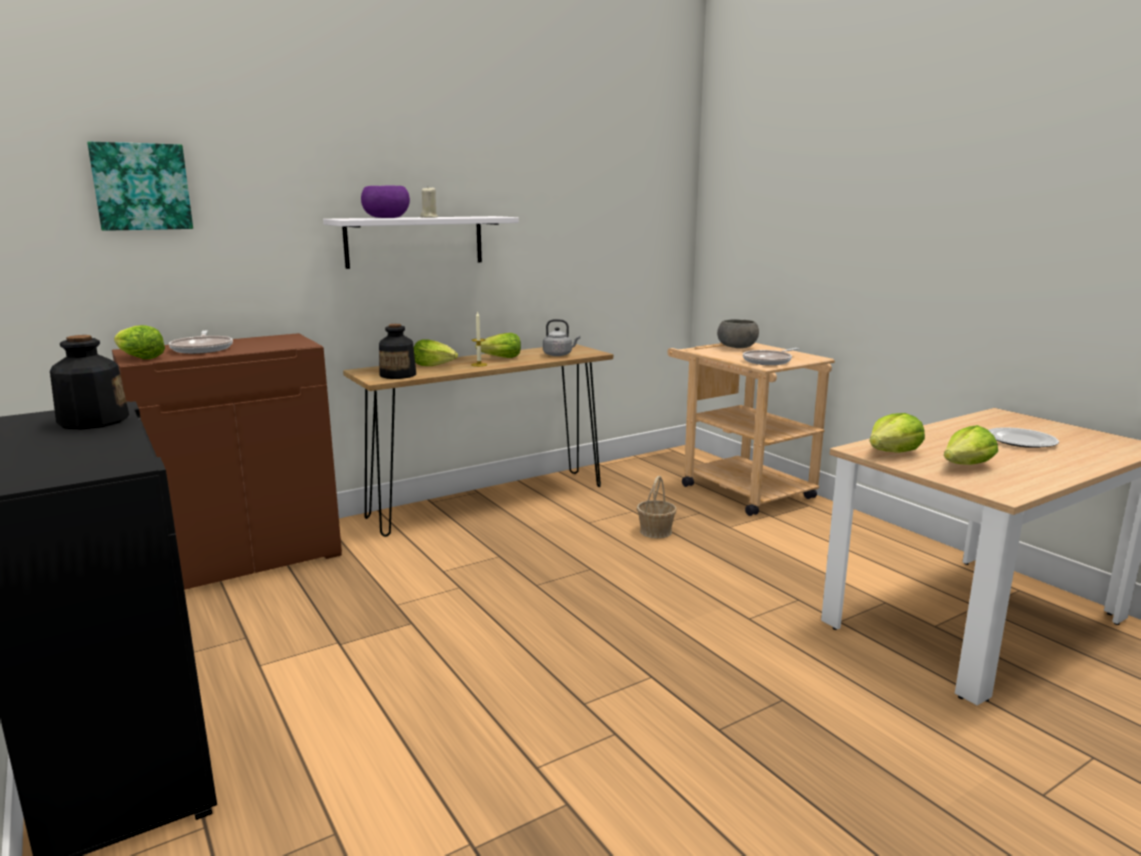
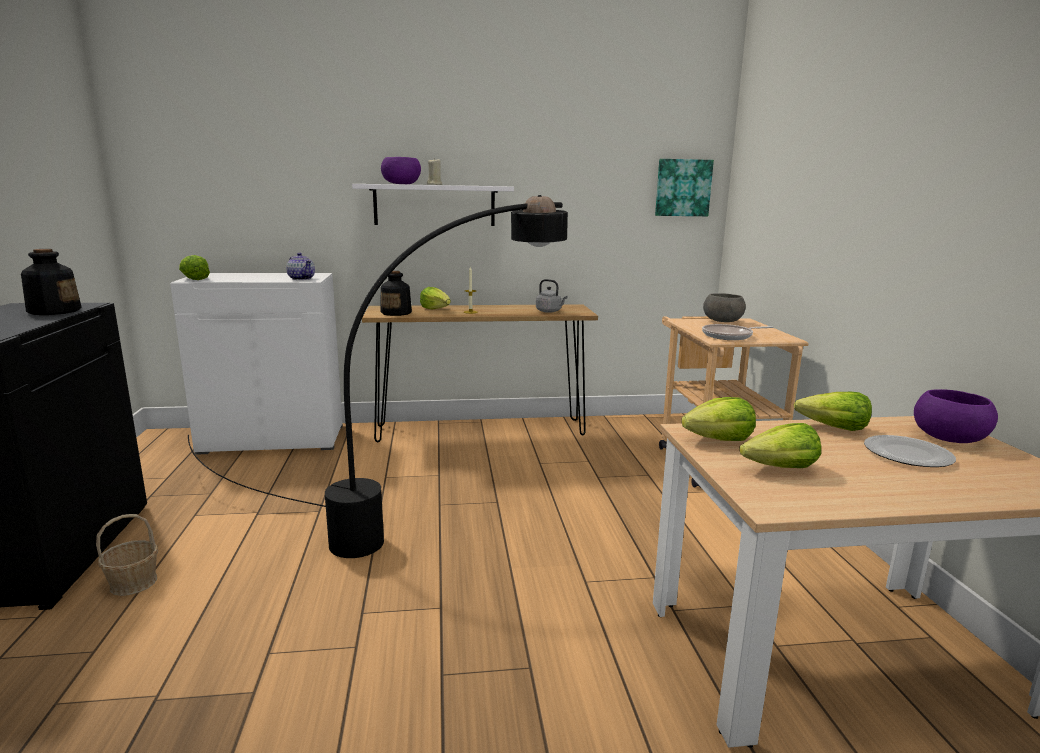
camera: 25 degrees right, 0 degrees up
(141, 187) = (223, 156): picture -> picture (682, 188)
(203, 349) = (245, 277): frying pan -> none
(246, 558) = (274, 439): brown cabinet -> white cabinet
(286, 344) = (301, 279): none -> teapot
(501, 358) = (498, 309): lettuce -> lettuce (833, 428)
(517, 604) = (408, 516): none -> black floor lamp
(656, 531) = (589, 483): basket -> basket (134, 583)
(1024, 424) = (950, 438): none -> purple bowl

